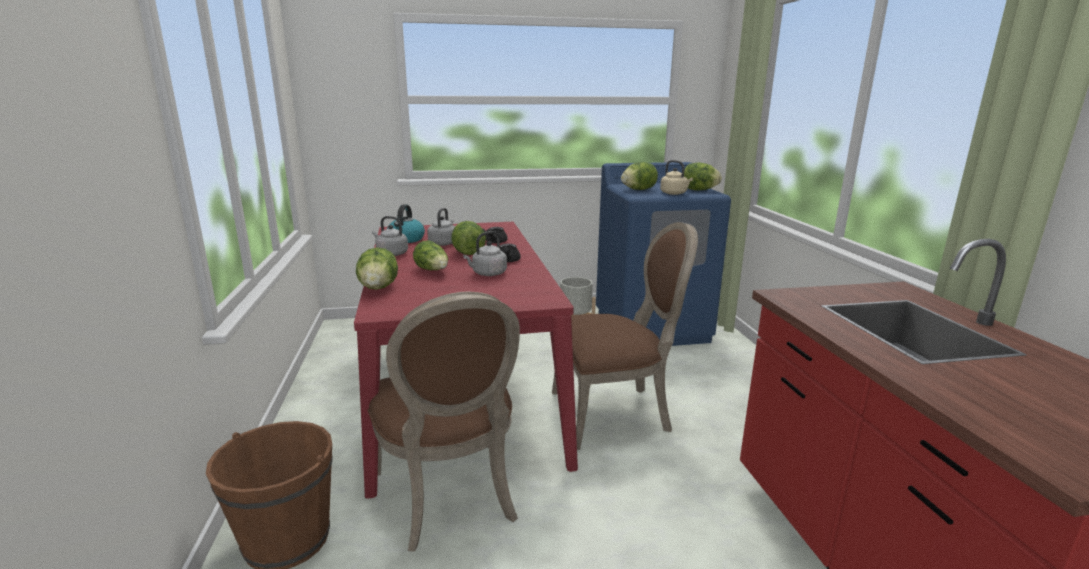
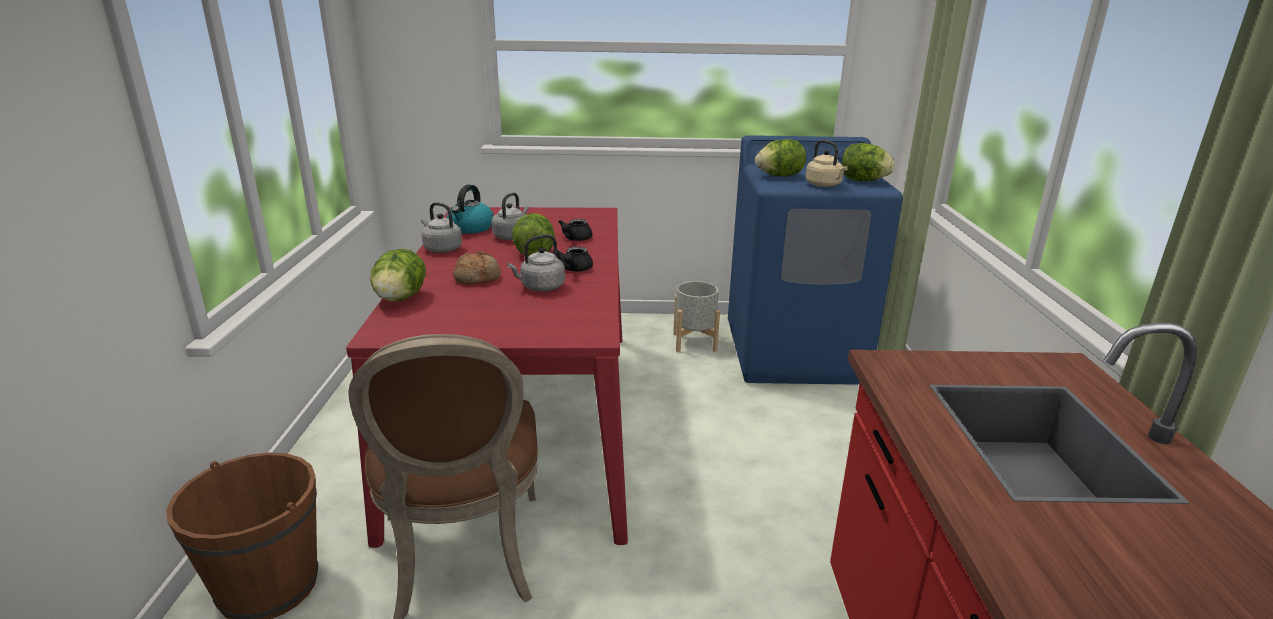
camera: 10 degrees right, 5 degrees up
(433, 270) = (477, 277): lettuce -> bread
(615, 413) = (701, 472): brown chair -> none

